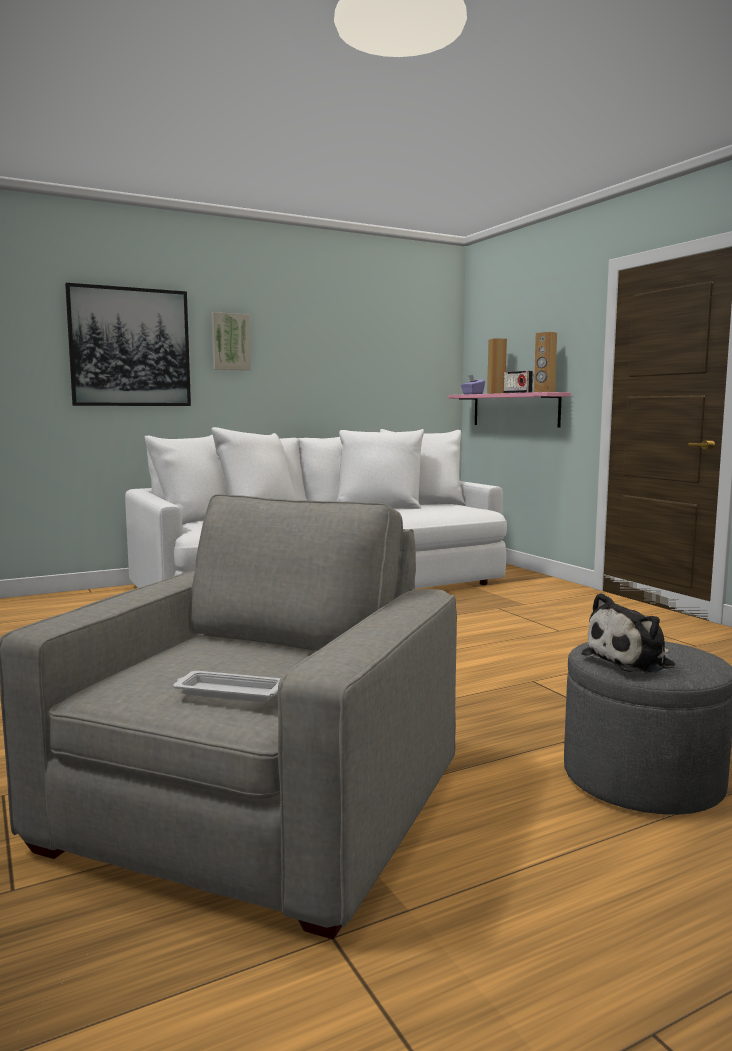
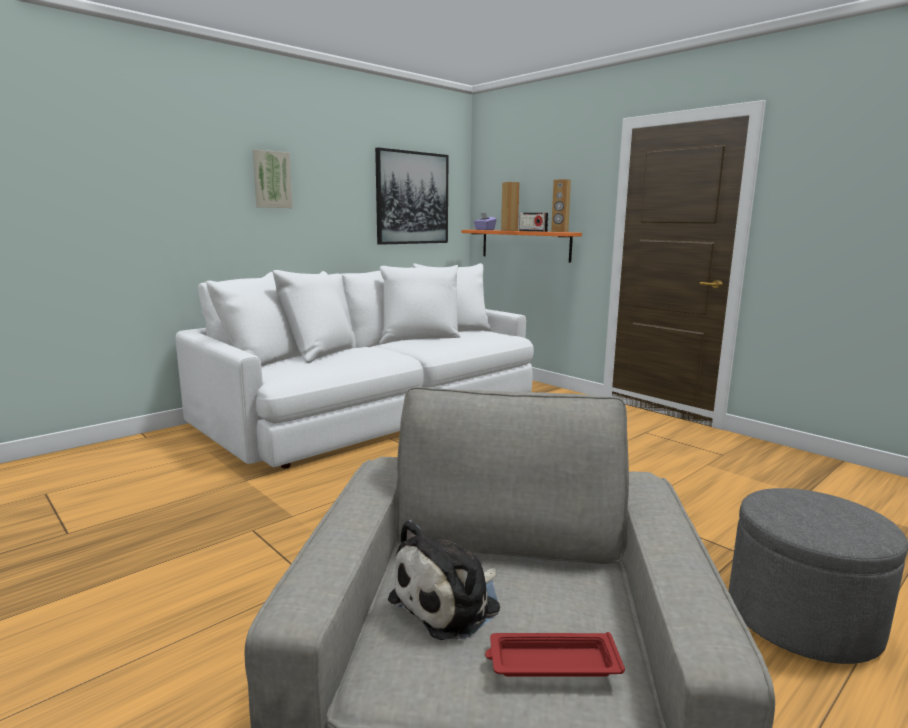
camera: 15 degrees left, 5 degrees up
(130, 347) = (171, 184): picture -> picture (412, 198)
(229, 692) = (551, 662): white tray -> red tray
(515, 410) = (525, 245): pink shelf -> orange shelf
(632, 660) = (816, 523): plush toy -> plush toy (450, 603)

